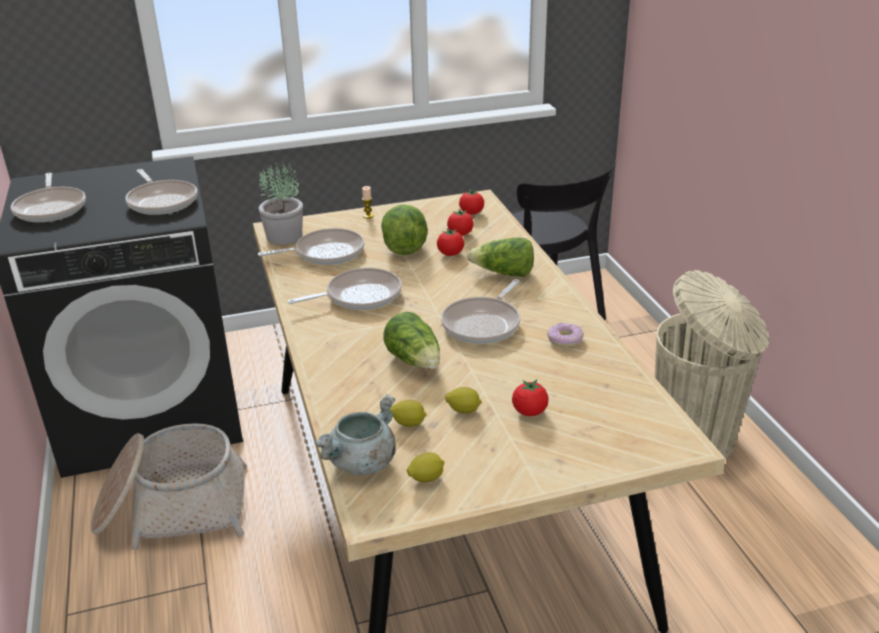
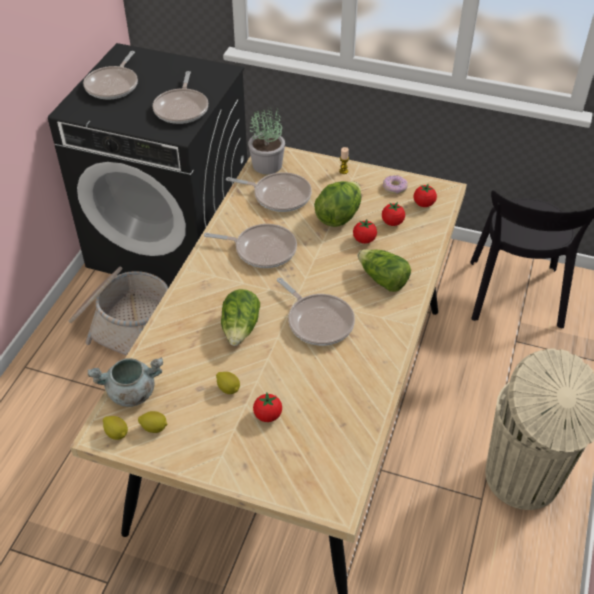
camera: 35 degrees right, 15 degrees up
(408, 423) = (186, 379): lemon -> lemon (117, 433)
(484, 324) = (318, 321): frying pan -> frying pan turned 105 degrees counterclockwise
(565, 340) = (358, 367): donut -> donut (394, 188)

